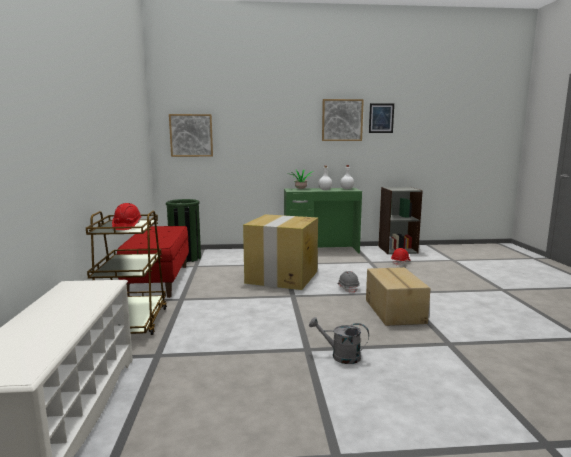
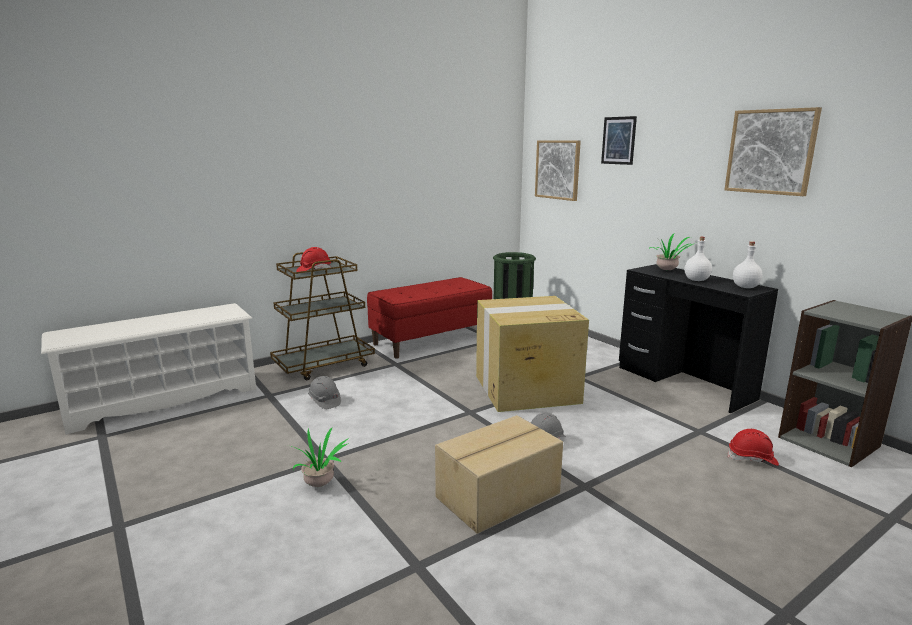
camera: 60 degrees right, 5 degrees up
(209, 334) = (324, 401): none -> grey hard hat
(321, 250) = (684, 383): green desk -> black desk
(340, 356) = (320, 483): grey watering can -> potted plant
(381, 118) = (861, 148): picture -> picture (618, 140)

